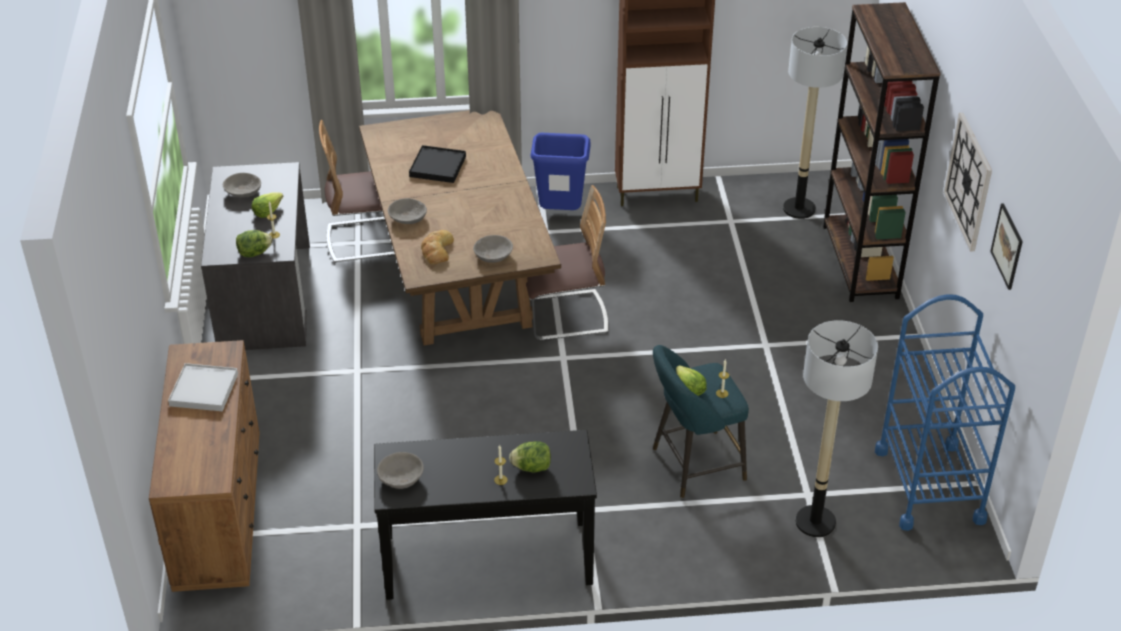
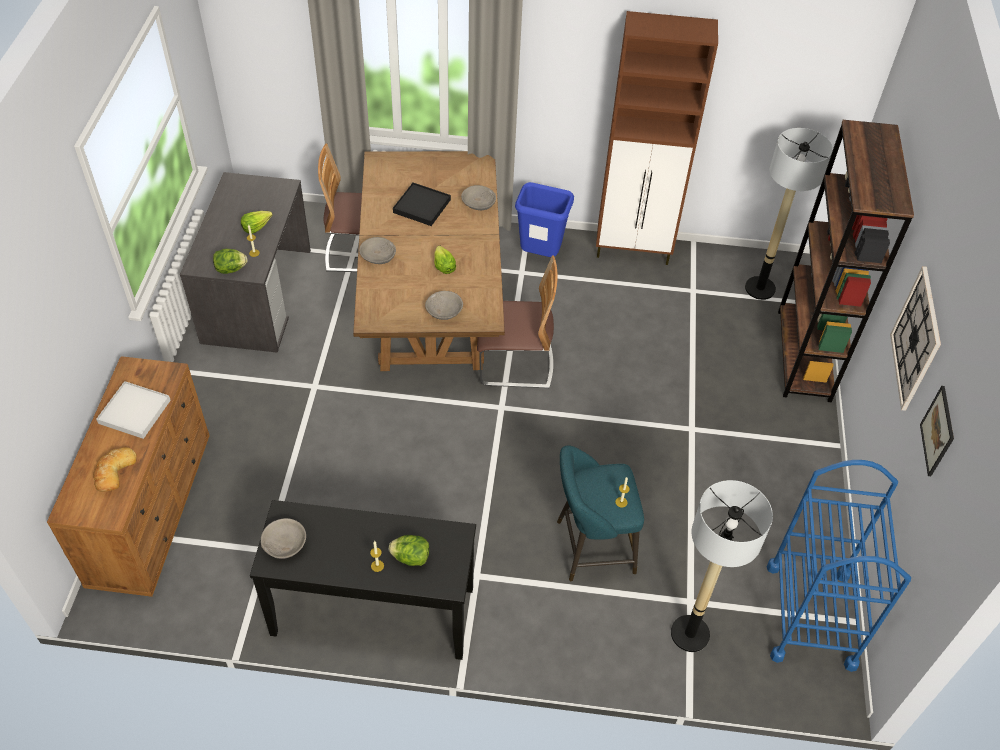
camera: 10 degrees right, 10 degrees up
(243, 192) = (241, 203): grey bowl -> grey bowl (478, 204)
(436, 250) = (394, 296): bread -> bread (113, 471)
(689, 388) = (591, 490): lettuce -> lettuce (443, 266)

